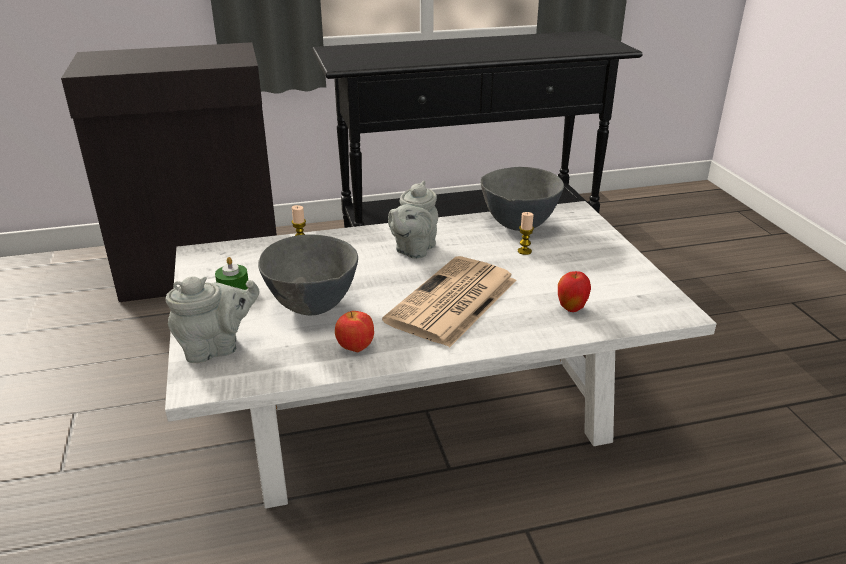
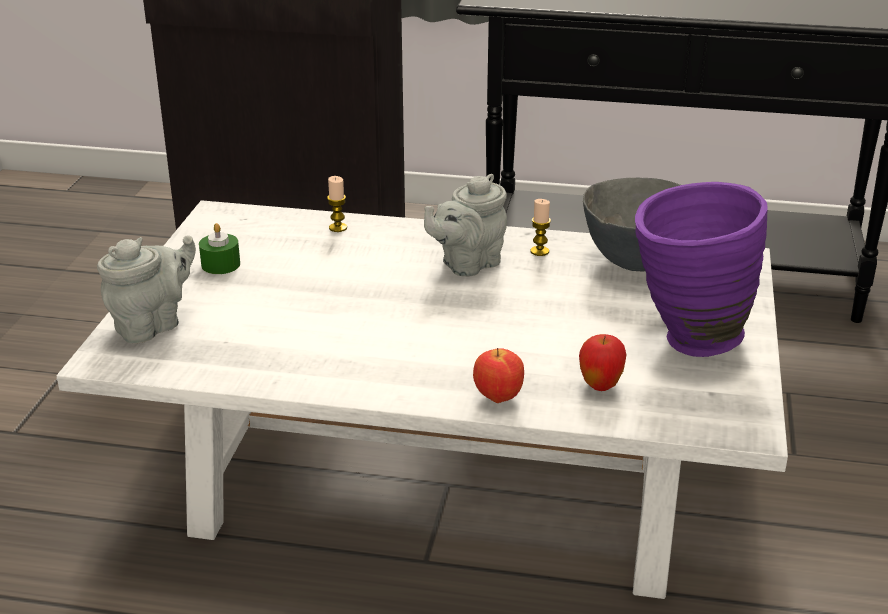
camera: 25 degrees right, 0 degrees up
(216, 348) = (152, 325): grey teapot -> grey teapot turned 45 degrees counterclockwise
(313, 307) = (290, 305): grey bowl -> none
(355, 348) = (295, 364): apple -> apple (497, 398)
(452, 302) = (455, 340): newspaper -> none
(524, 251) = (610, 298): candle -> candle (539, 251)
(593, 267) = (685, 341): none -> purple vase

